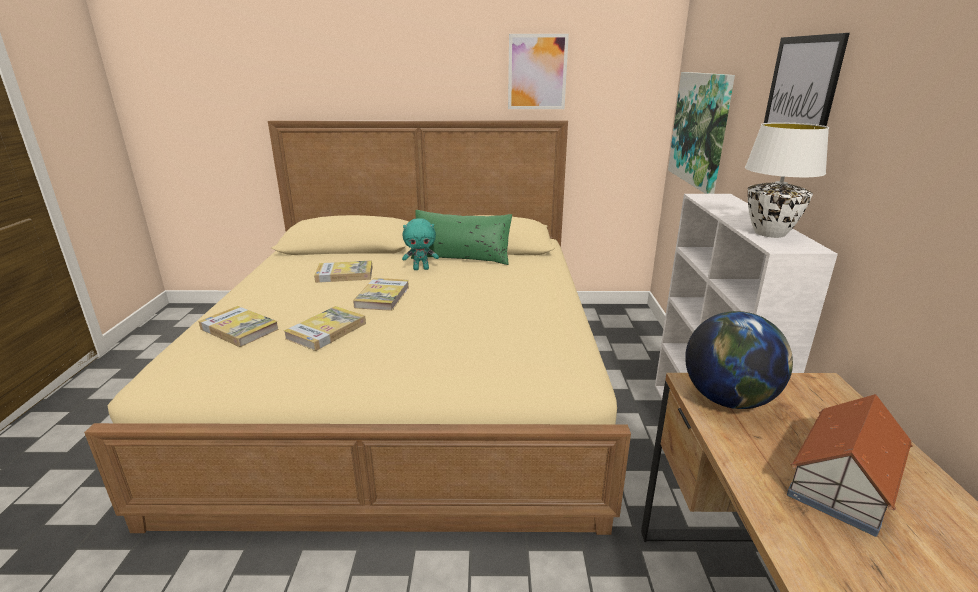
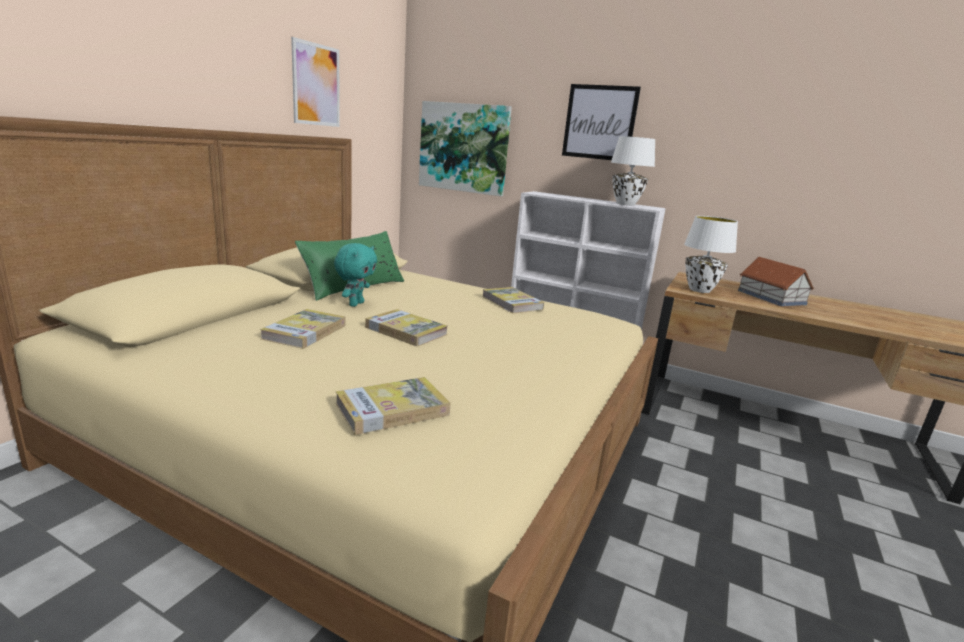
camera: 65 degrees left, 5 degrees down
(326, 331) = (460, 367): book -> book (512, 303)
(728, 399) = (699, 290): globe -> white table lamp

